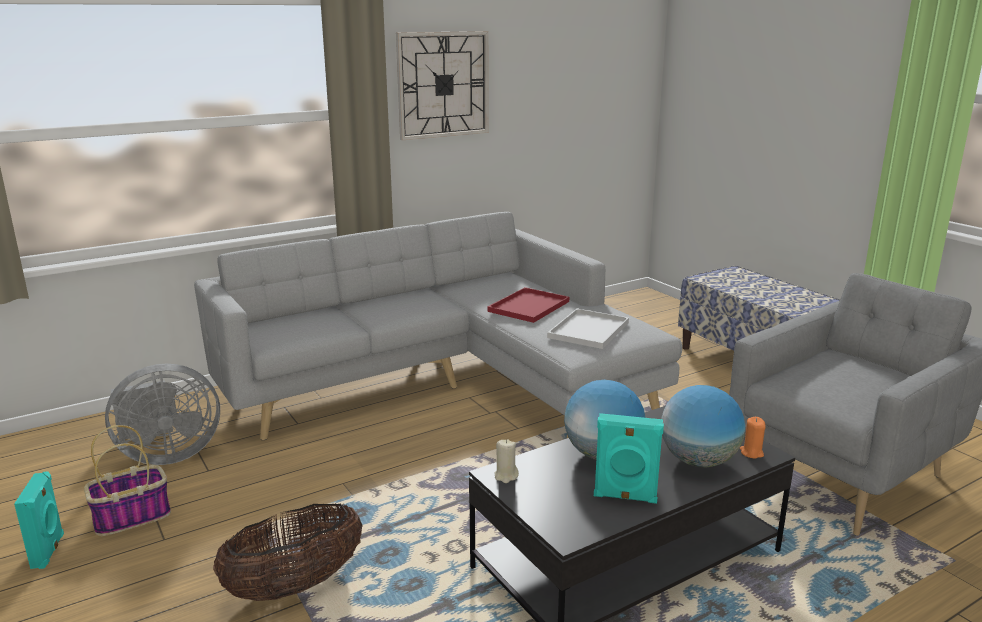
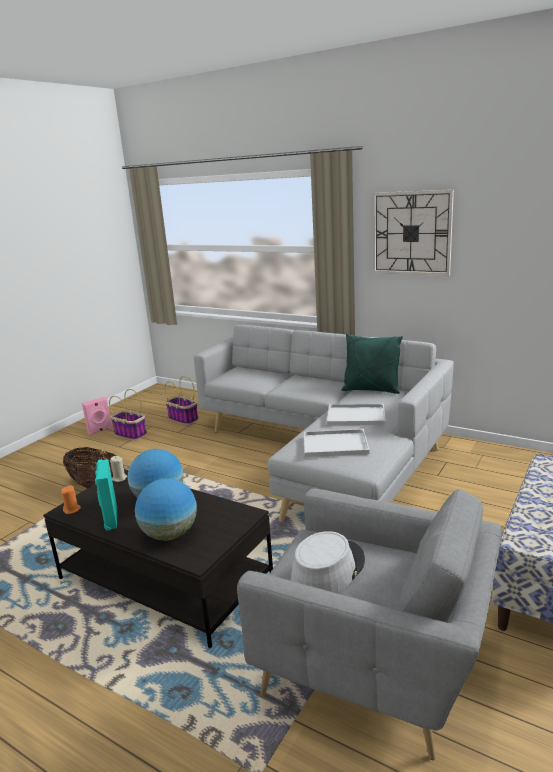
camera: 65 degrees right, 0 degrees up
(49, 551) = (100, 431): turquoise speaker -> pink speaker
(166, 455) = (184, 419): grey fan -> basket
(468, 285) = (371, 390): none -> green pillow
(528, 307) = (355, 416): red tray -> white tray
(751, 452) = (195, 554): orange candle -> orange candle (72, 509)
(840, 384) = (327, 569): none -> grey hat

